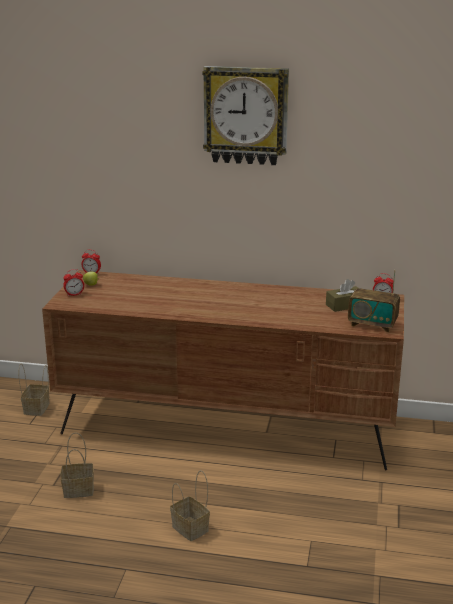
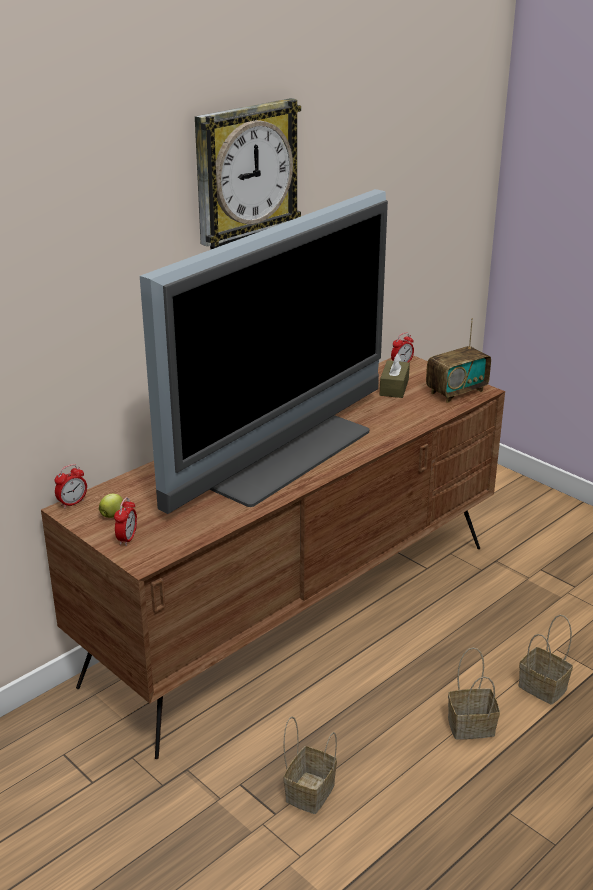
camera: 55 degrees left, 5 degrees up
(36, 409) = (60, 759): basket -> basket (544, 688)
(209, 301) = (283, 454): none -> television

